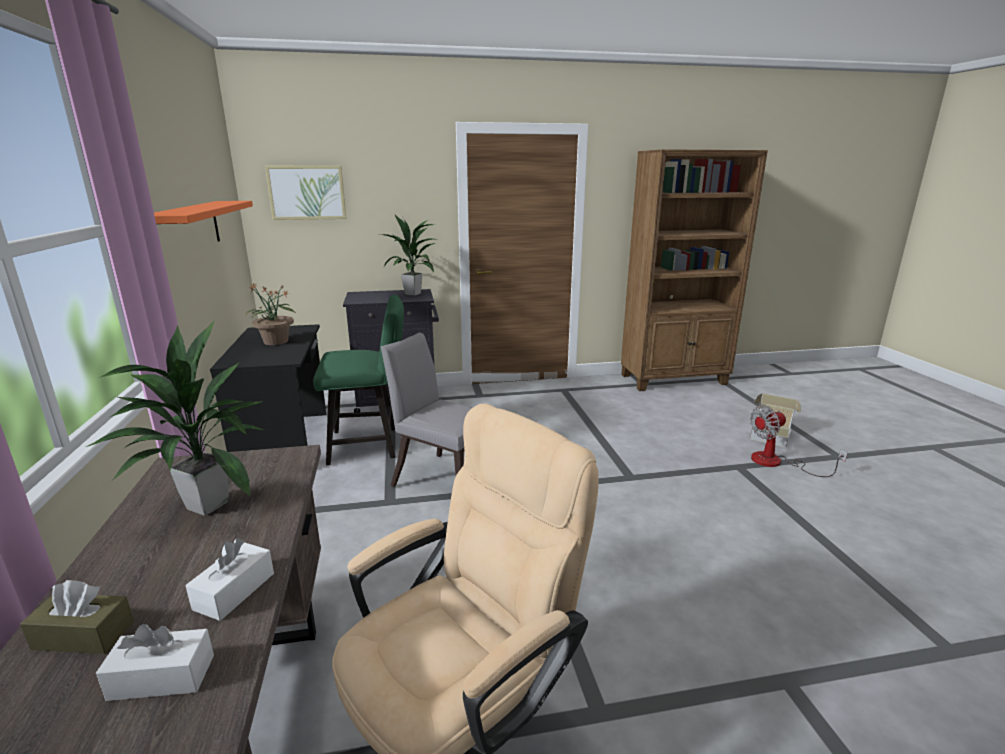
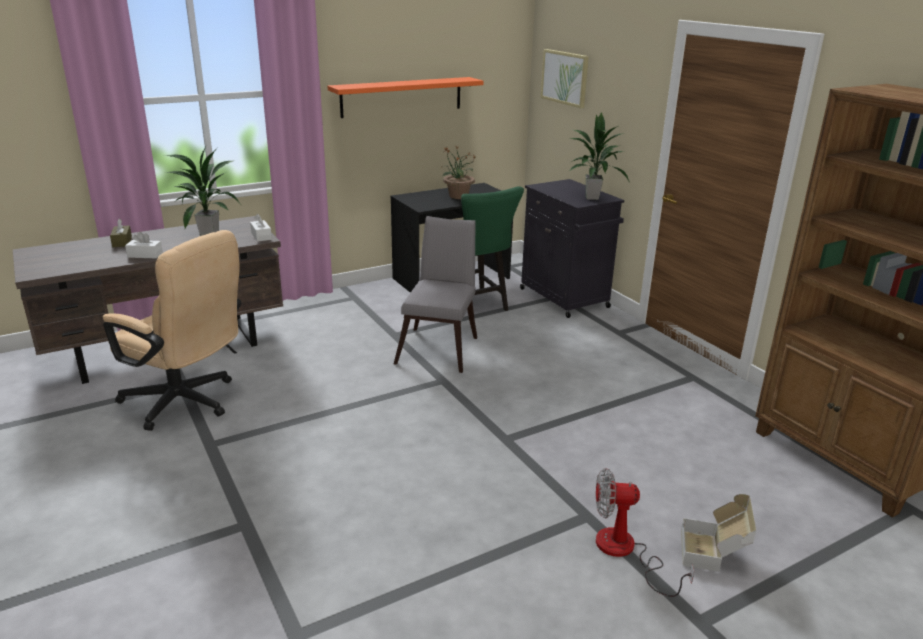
camera: 70 degrees right, 5 degrees up
(162, 677) = (99, 257): white tissue box -> white tissue box (261, 236)
(777, 462) = (625, 552): fan -> fan turned 45 degrees counterclockwise

